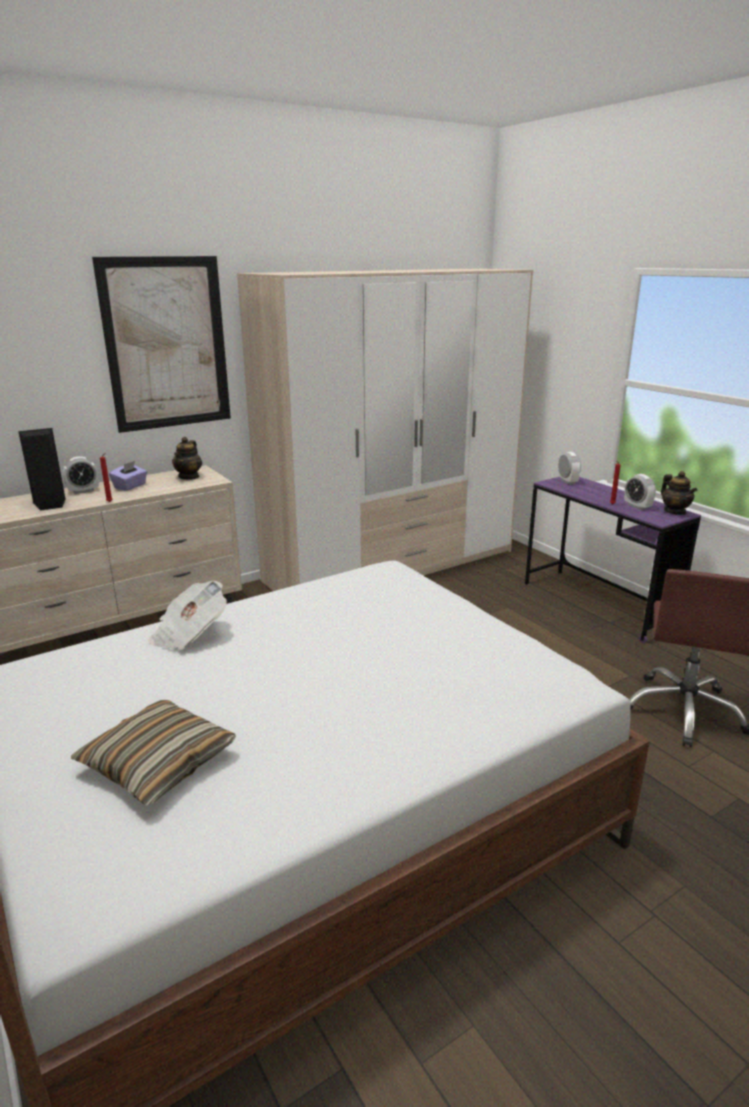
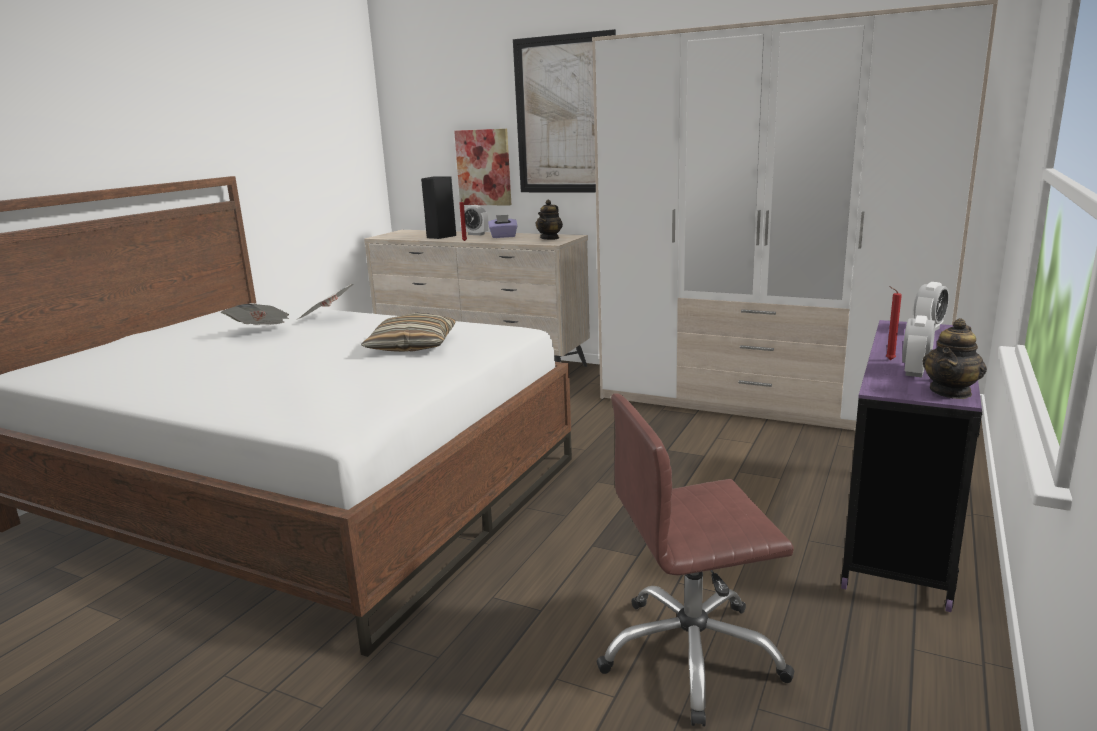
camera: 60 degrees right, 5 degrees down
(62, 410) = (483, 167): none -> picture
(158, 763) = (160, 351): pillow -> pillow (412, 345)
(186, 680) = (261, 332): none -> newspaper
(189, 477) = (550, 238): teapot -> teapot turned 45 degrees counterclockwise

